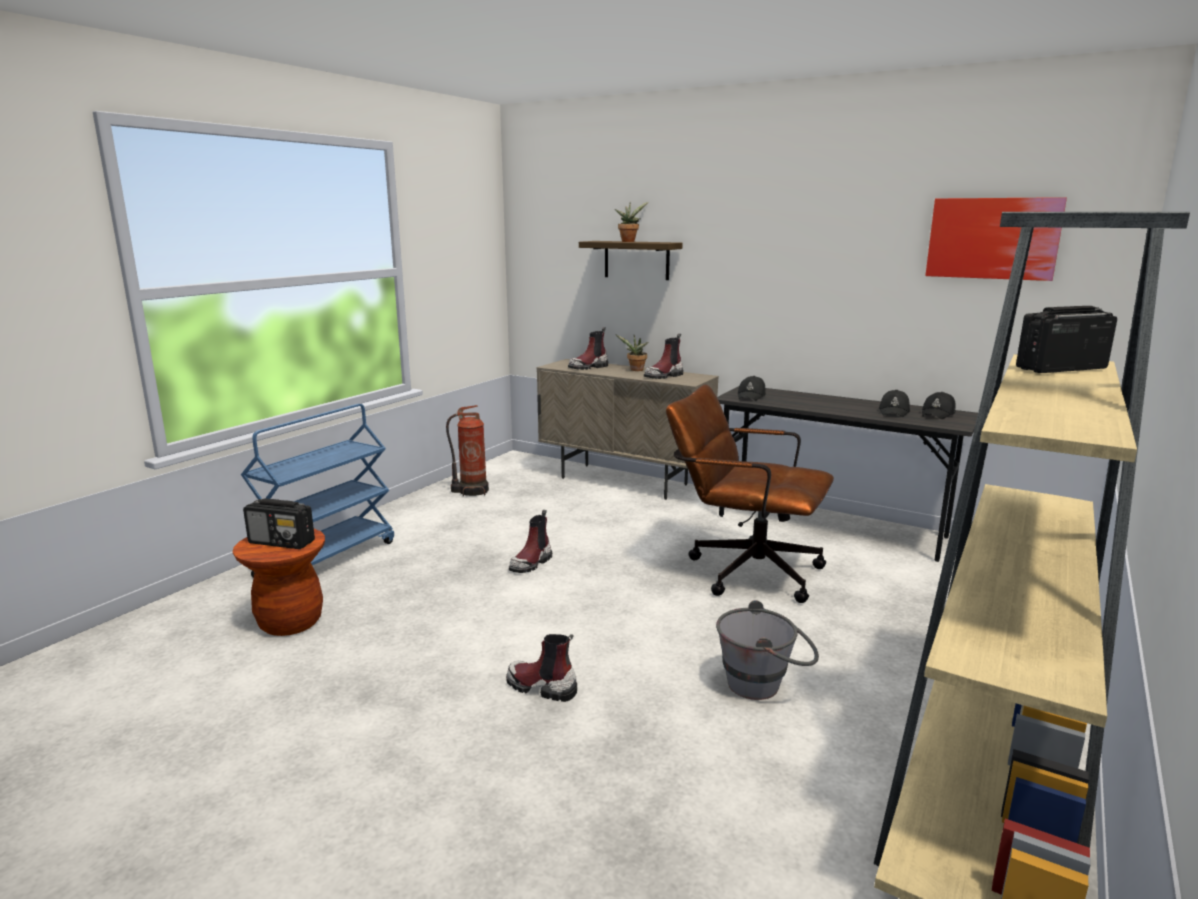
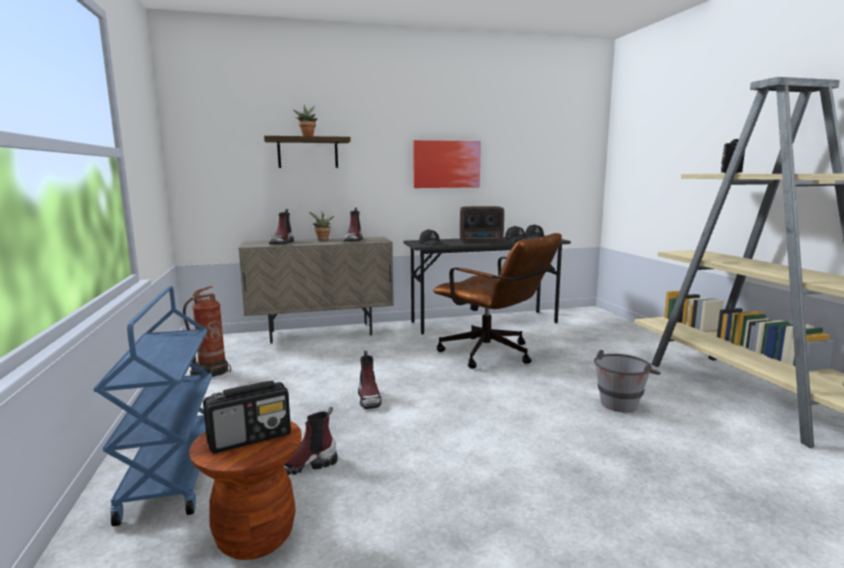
camera: 45 degrees left, 5 degrees down
(541, 687) = (544, 463): boot -> boot (306, 464)
(743, 569) = (494, 355): brown office chair -> brown office chair turned 120 degrees counterclockwise
(828, 406) = (482, 241): none -> radio
(992, 238) = (542, 134): picture -> picture (446, 164)

